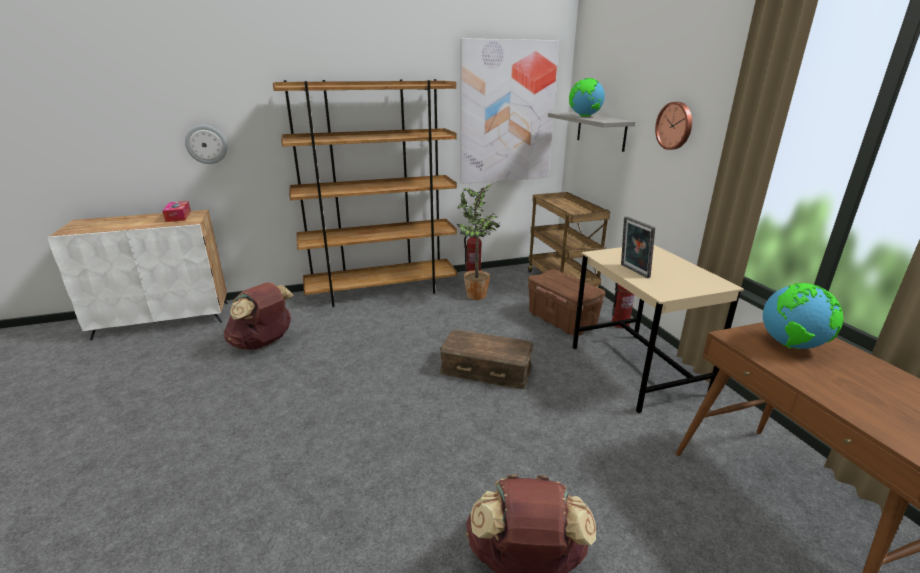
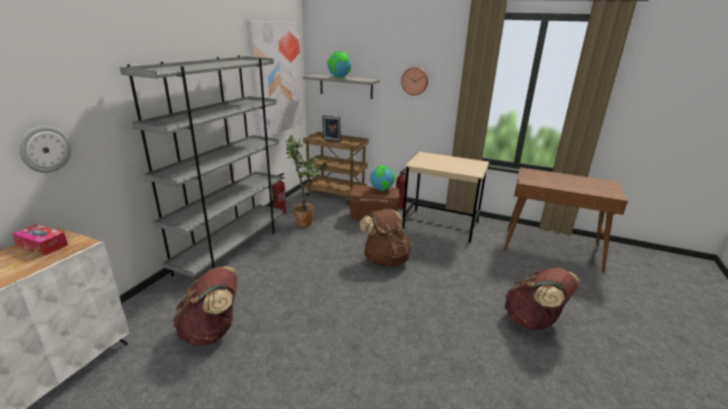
camera: 50 degrees left, 0 degrees up
(382, 291) = (232, 248): brown bookcase -> grey bookcase
(486, 369) = (385, 259): brown storage box -> brown backpack
(633, 271) = (444, 167): picture frame -> picture frame (331, 140)
(791, 345) = (540, 178): globe -> globe (381, 190)

